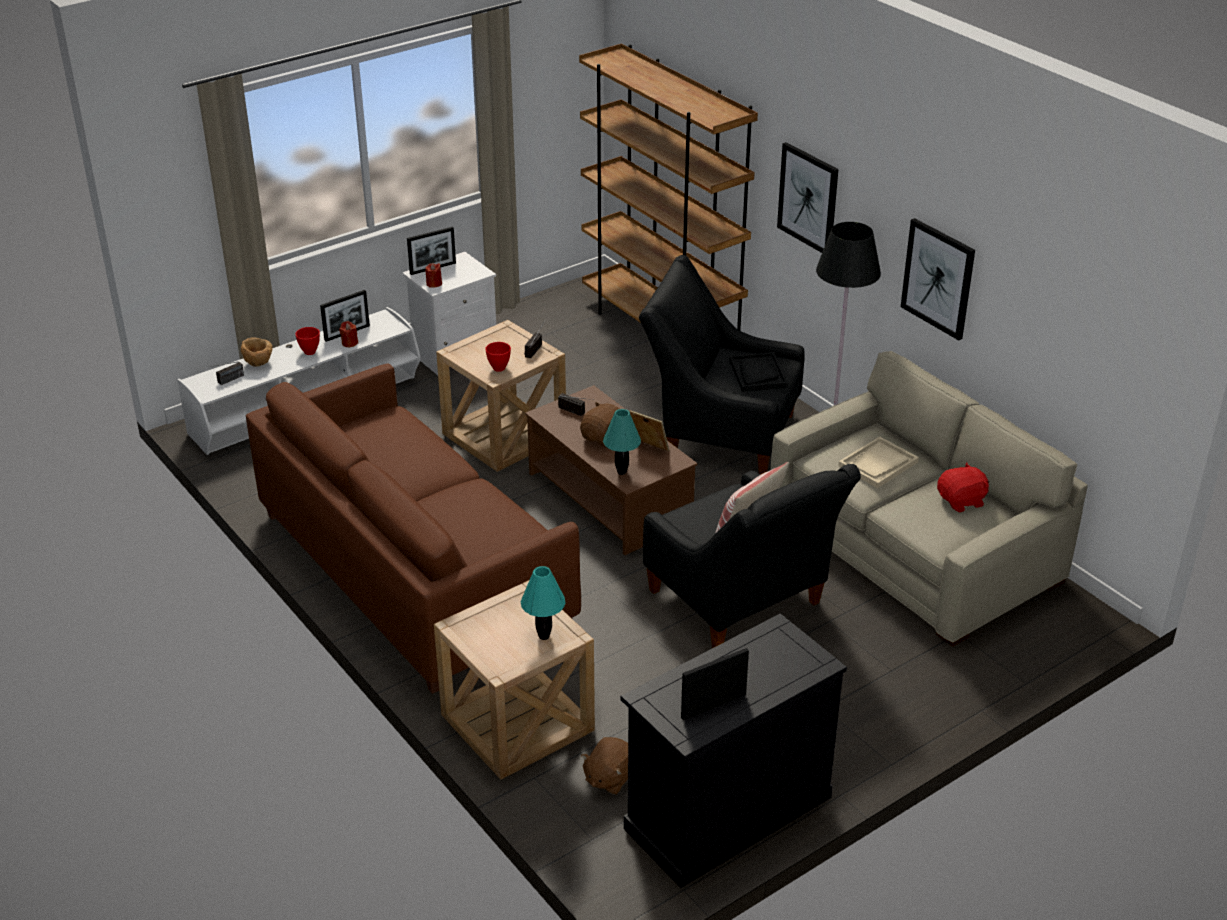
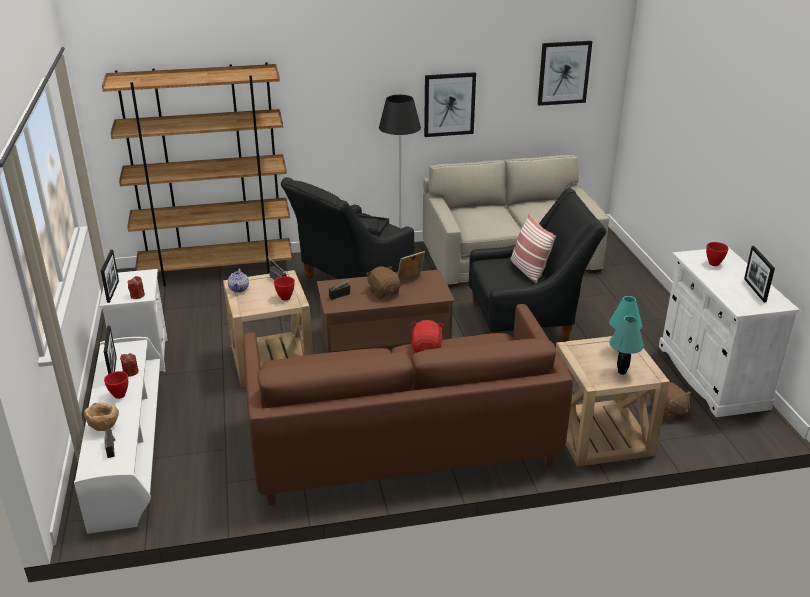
camera: 65 degrees left, 5 degrees down
(496, 335) = (239, 289): none -> teapot
(621, 472) = (428, 295): turquoise table lamp -> turquoise table lamp (621, 372)
(727, 812) = (711, 376): black cabinet -> white cabinet
(772, 657) = (714, 263): none -> red bowl
(808, 198) = (329, 106): picture -> picture (564, 73)
(878, 464) = (491, 217): beige tray -> none
(961, 501) = (541, 207): red plush toy -> red plush toy (426, 349)

